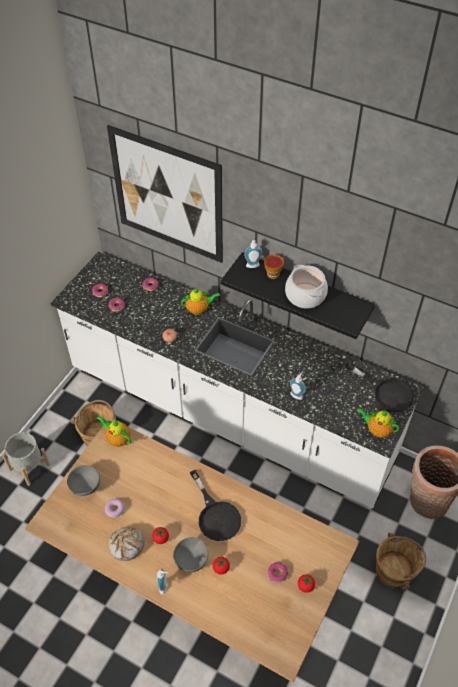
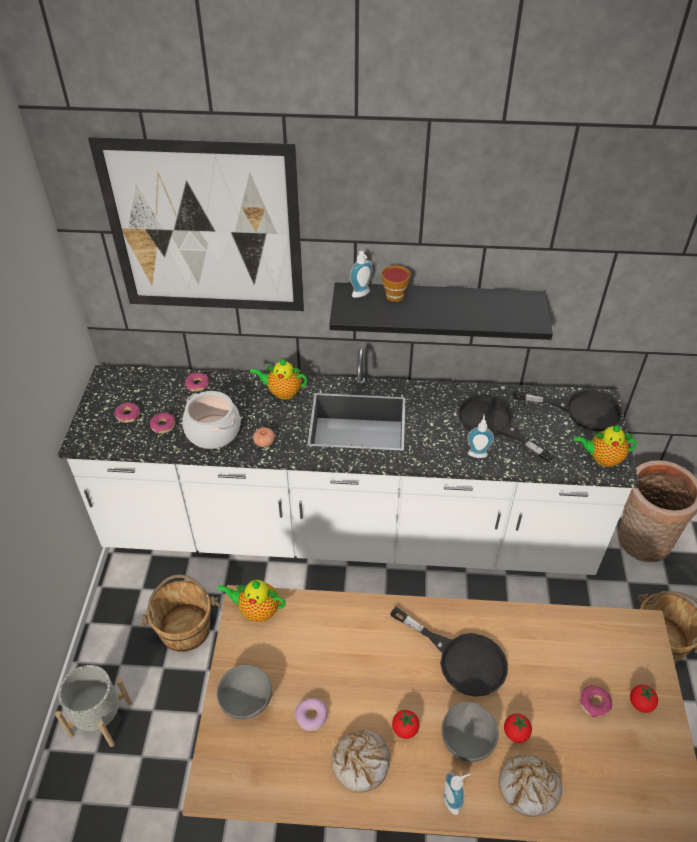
camera: 25 degrees left, 5 degrees down
(199, 309) = (282, 392): teapot -> teapot turned 135 degrees counterclockwise
(209, 599) = (529, 788): none -> bread
(305, 296) = (454, 308): cooking pot -> cooking pot (213, 431)
(320, 380) = (493, 424): none -> black frying pan

